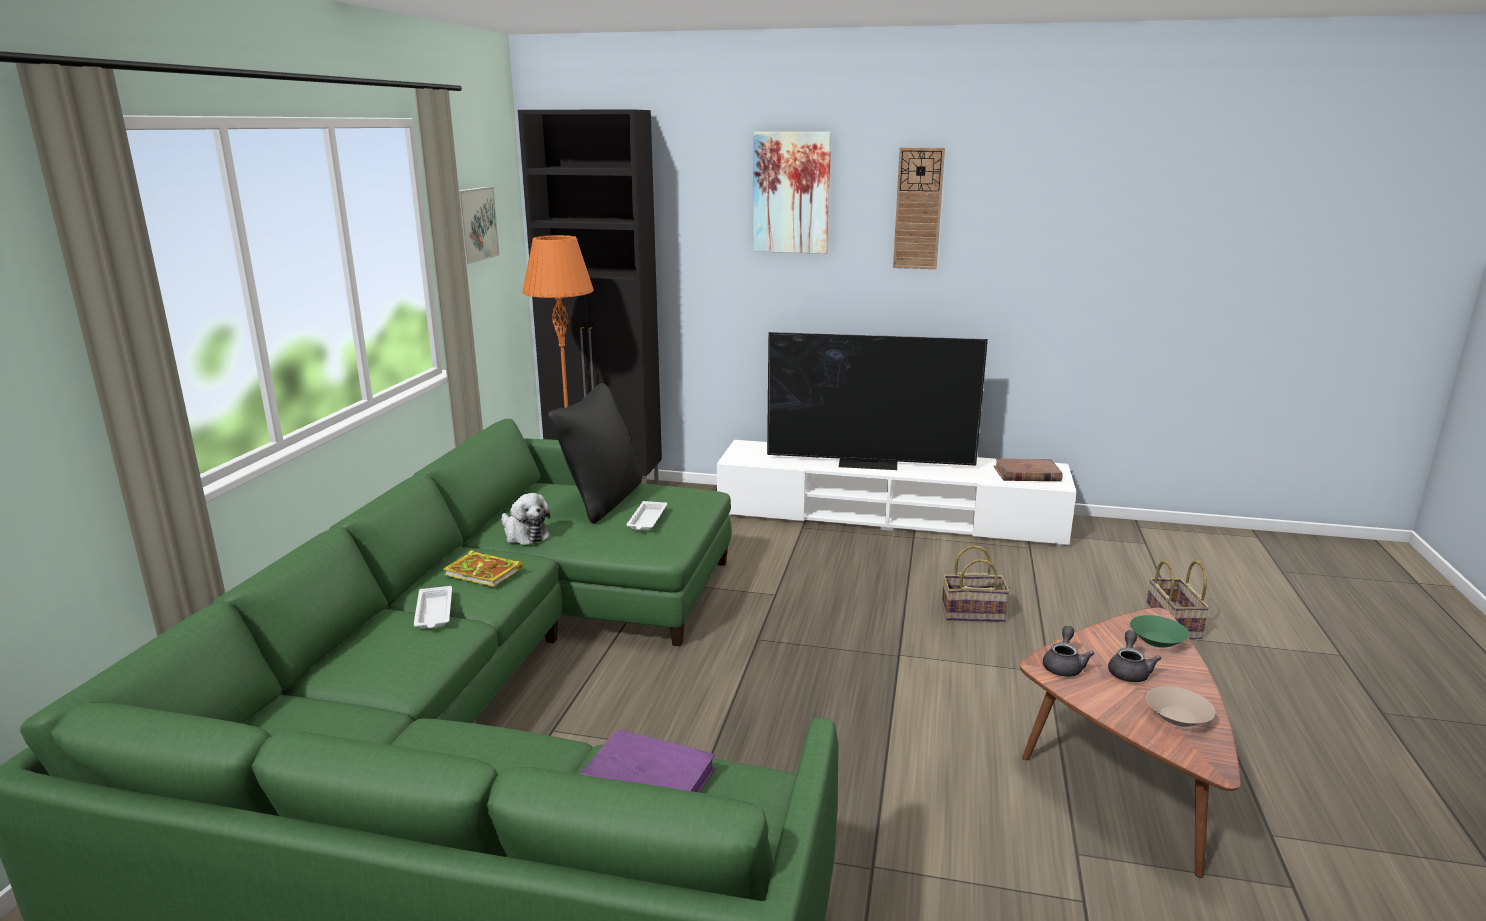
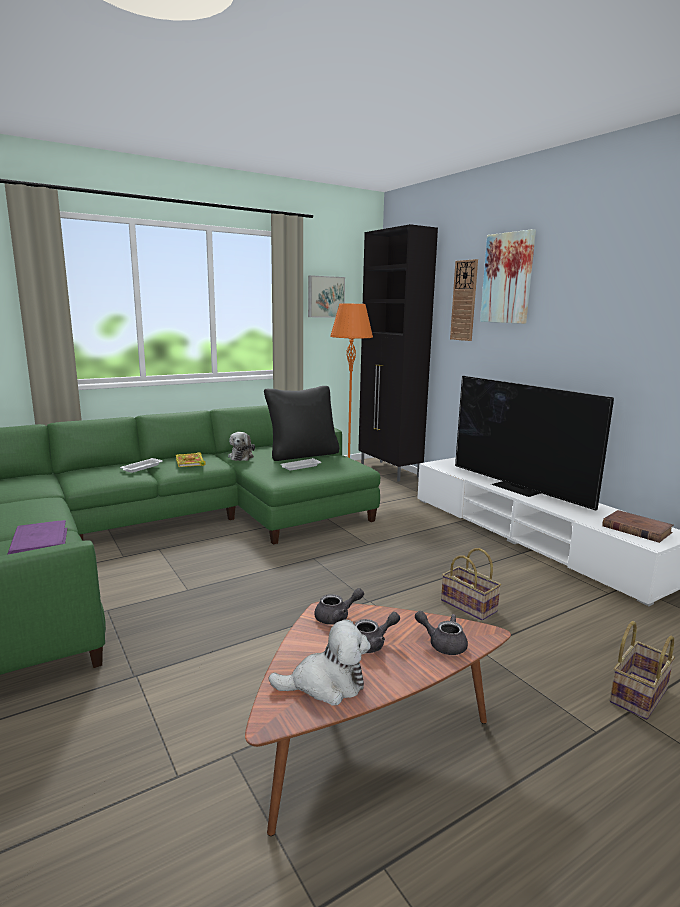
camera: 45 degrees right, 5 degrees down
(918, 209) = (590, 287): wall clock -> wall clock (464, 300)
(1157, 641) = (442, 644): green bowl -> grey teapot
(1177, 718) = (326, 684): beige bowl -> plush toy

